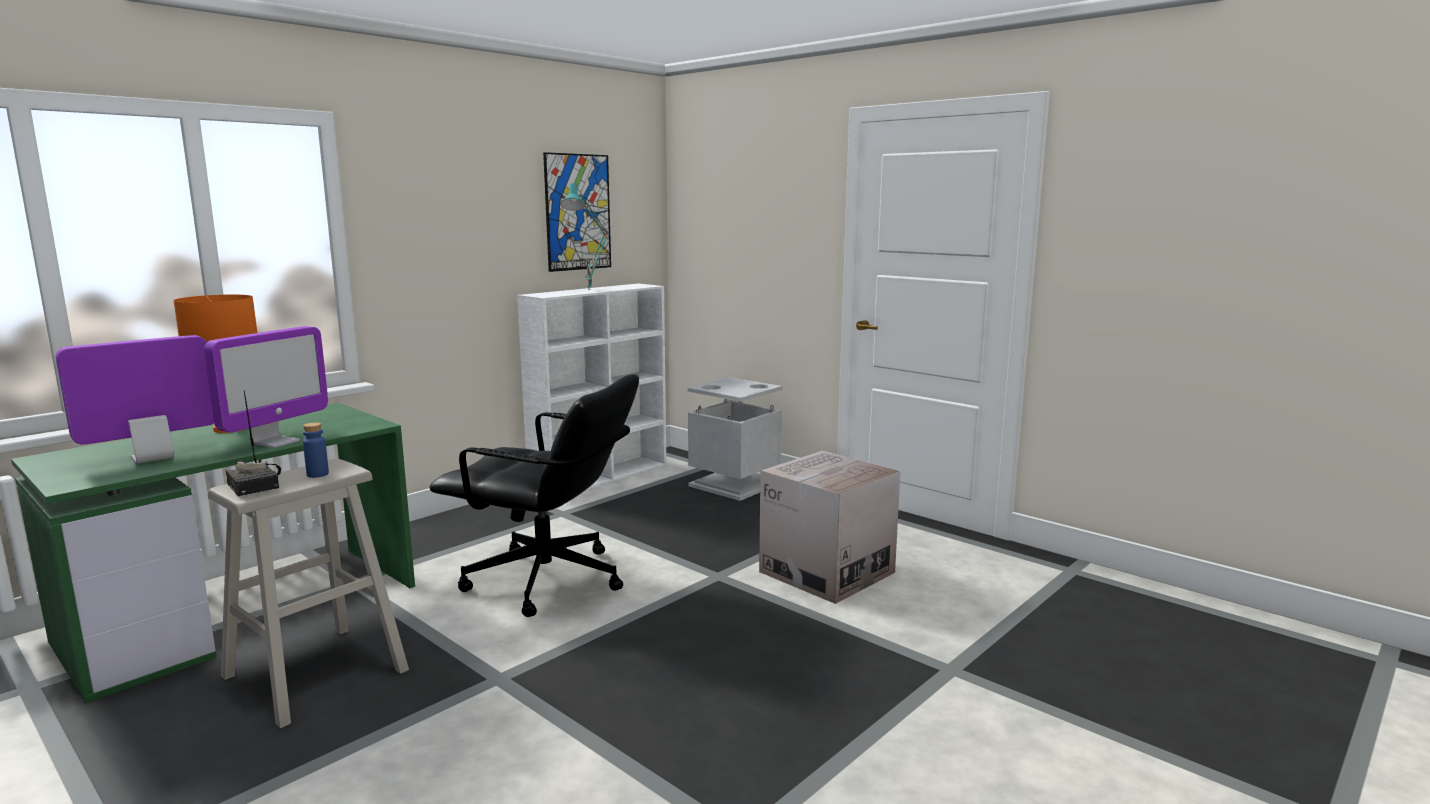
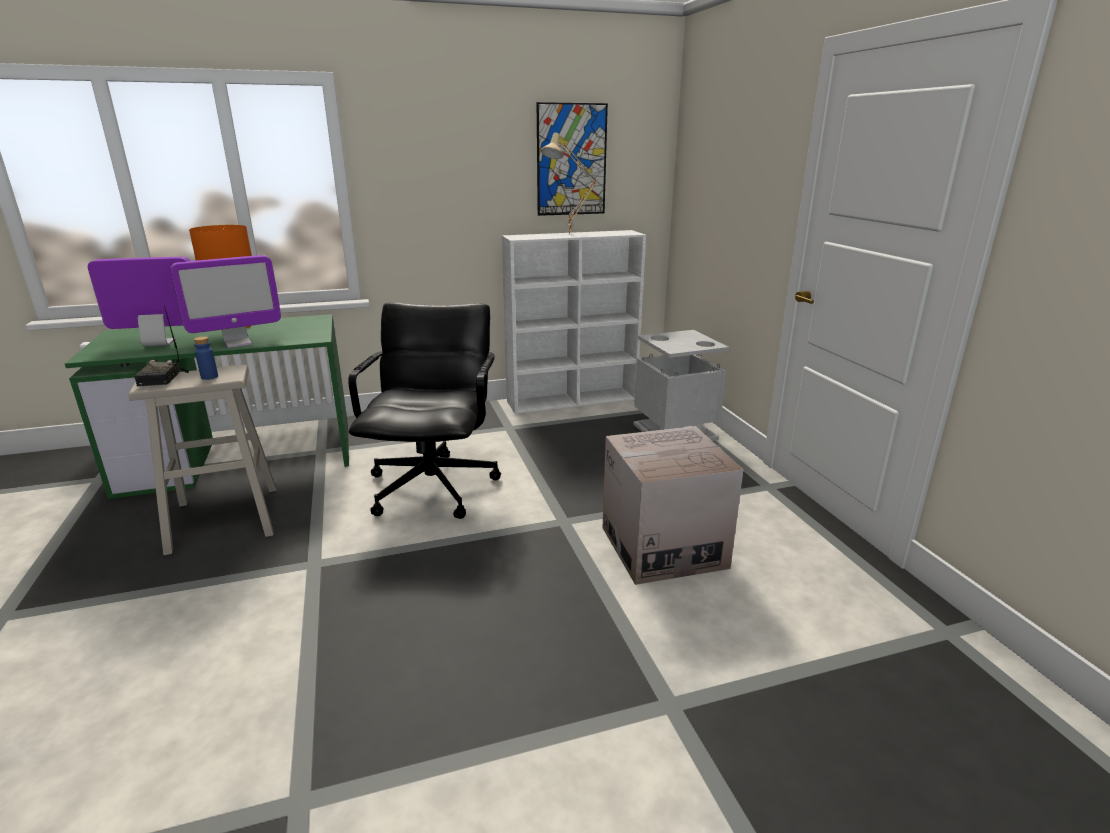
camera: 30 degrees right, 10 degrees up
(547, 581) = (434, 487): black office chair -> black office chair turned 135 degrees counterclockwise
(591, 290) = (571, 234): turquoise table lamp -> beige table lamp

